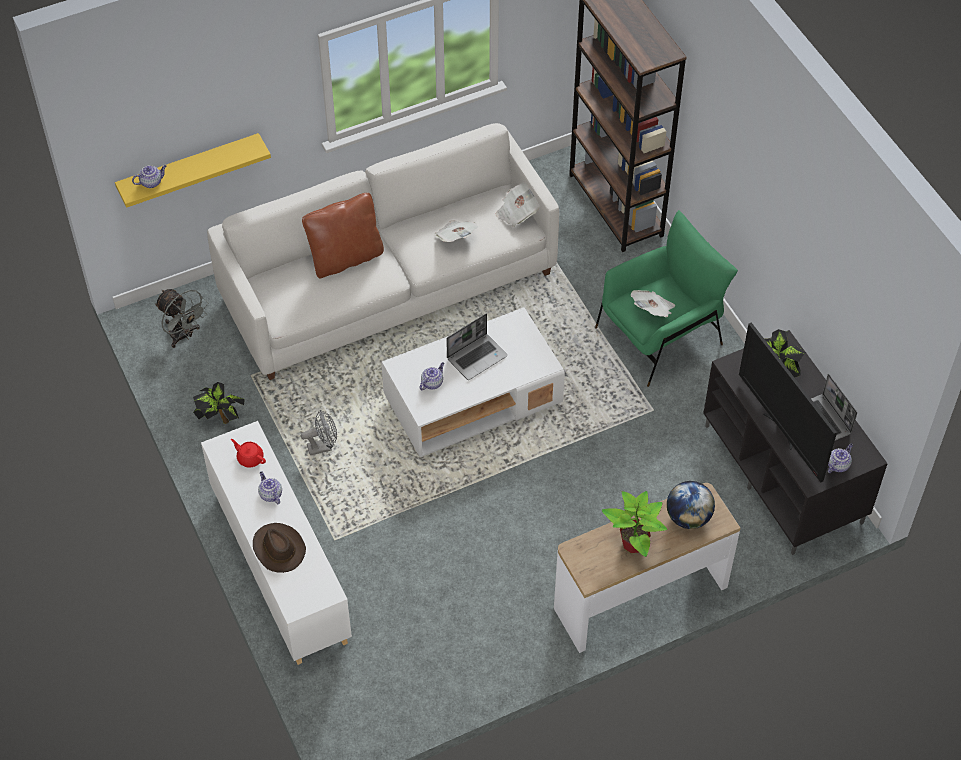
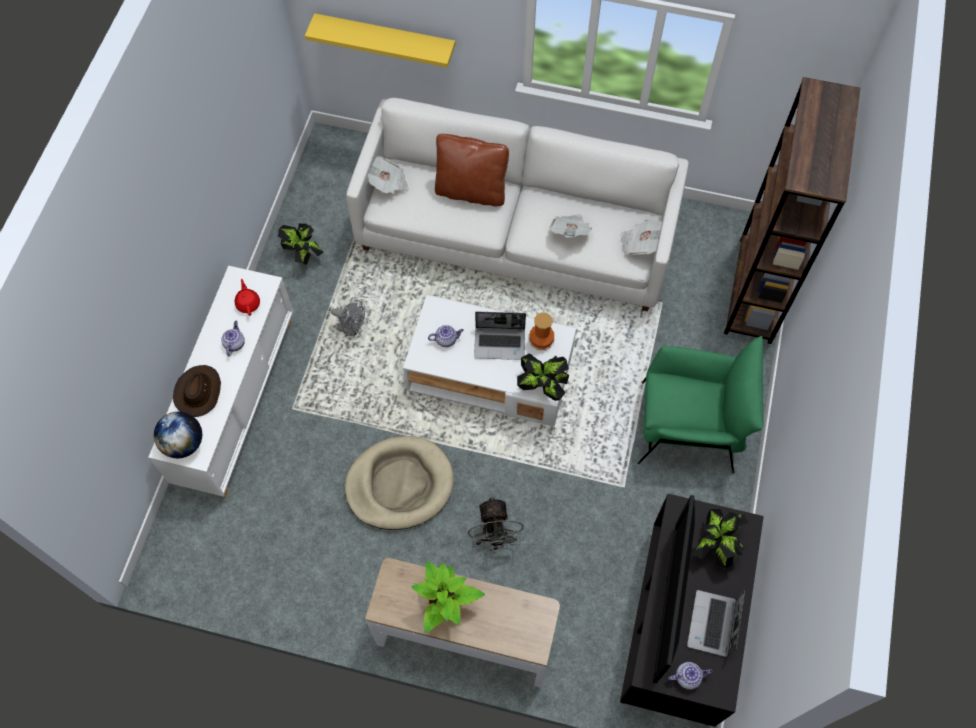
camera: 40 degrees right, 10 degrees up
(151, 182) = (339, 30): teapot -> none
(184, 335) = (338, 173): grey fan -> grey fan (494, 538)
(481, 531) = (399, 484): none -> beige dog bed
(506, 333) = (541, 340): none -> vase
(540, 365) = (542, 386): none -> potted plant
(652, 310) = (677, 406): newspaper -> newspaper (388, 183)
(688, 517) = (512, 619): globe -> globe (184, 443)

